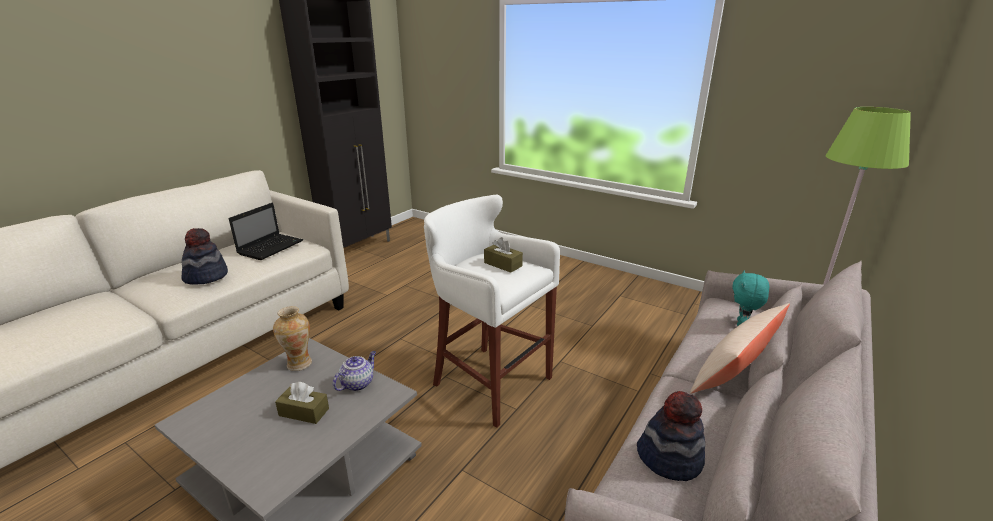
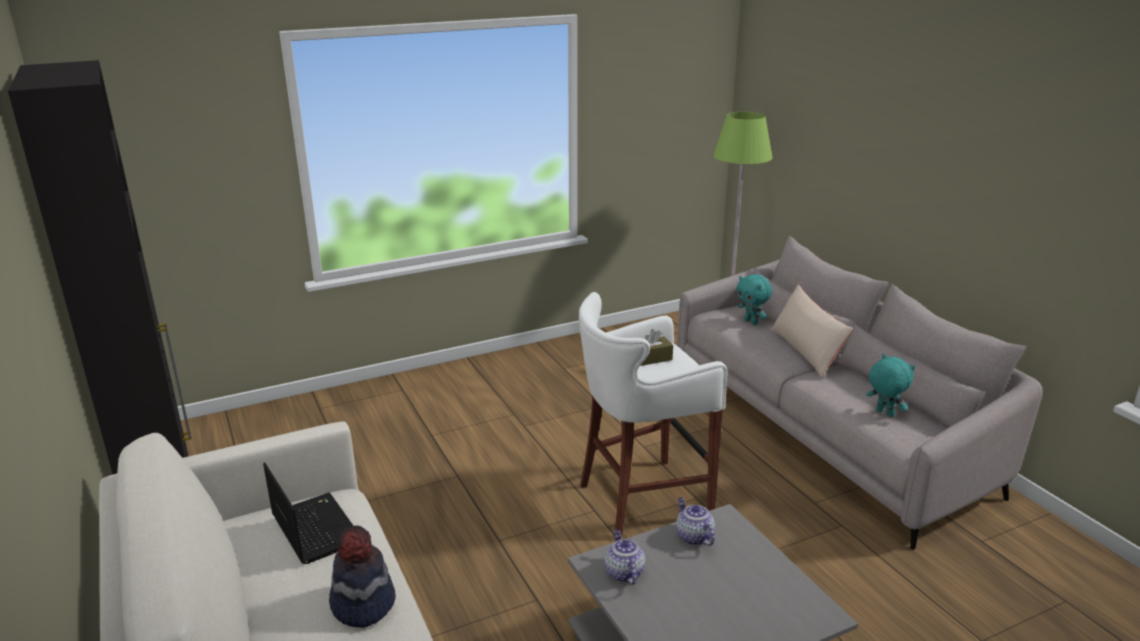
camera: 60 degrees left, 0 degrees up
(299, 363) = (623, 572): vase -> teapot
(304, 412) = (721, 580): brown tissue box -> none
(669, 458) = (884, 413): hat -> turquoise plush toy

